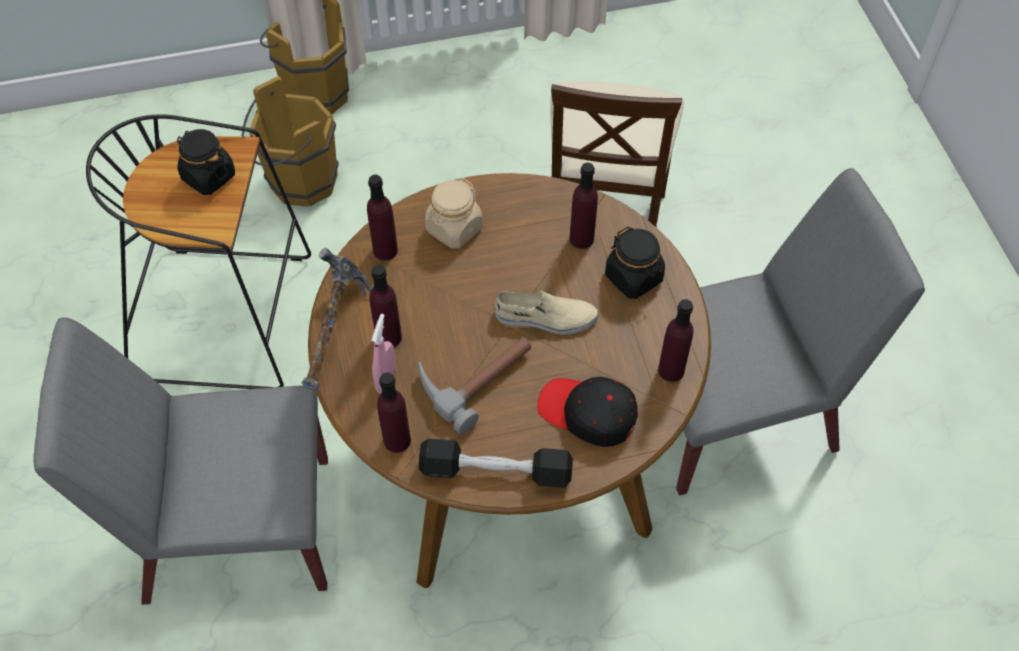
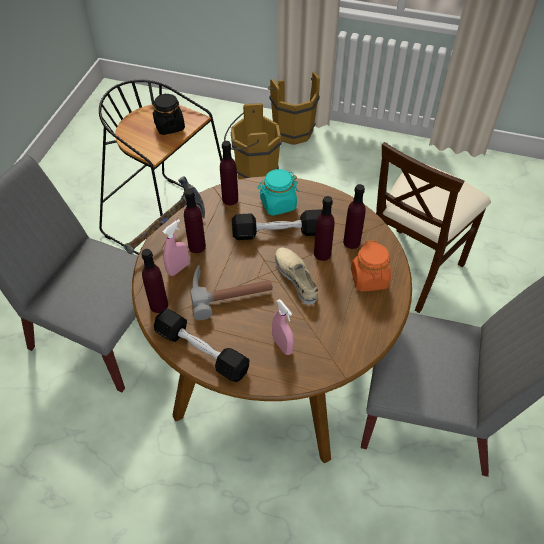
camera: 30 degrees right, 5 degrees down
(454, 229) = (278, 204): beige jar -> turquoise jar
(482, 268) = (278, 232): none -> black dumbbell
(546, 318) = (296, 277): beige shoe -> beige shoe turned 150 degrees counterclockwise
(588, 413) = (282, 345): black cap -> pink spray bottle
(634, 278) = (369, 279): black jar -> orange jar
(671, 370) = (355, 345): purple bottle -> purple bottle (322, 254)

